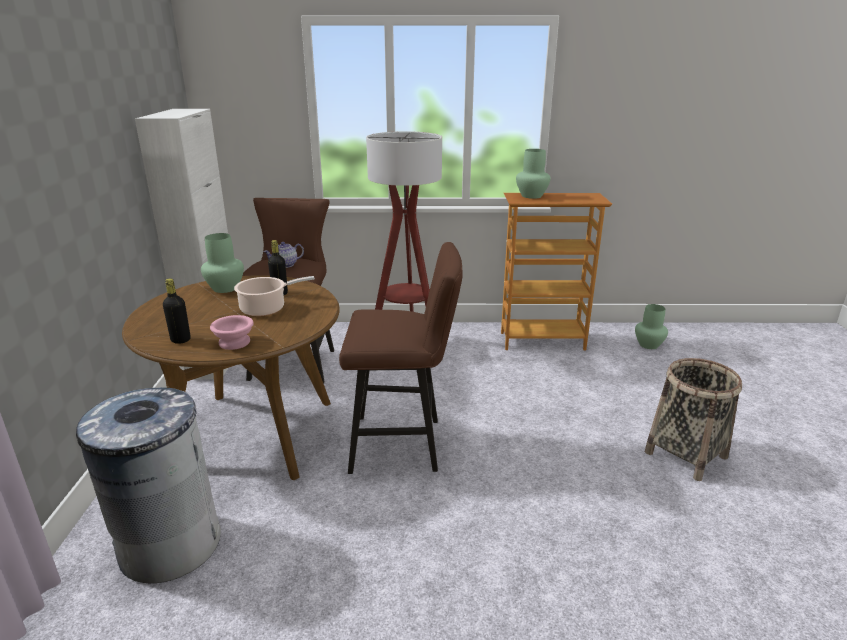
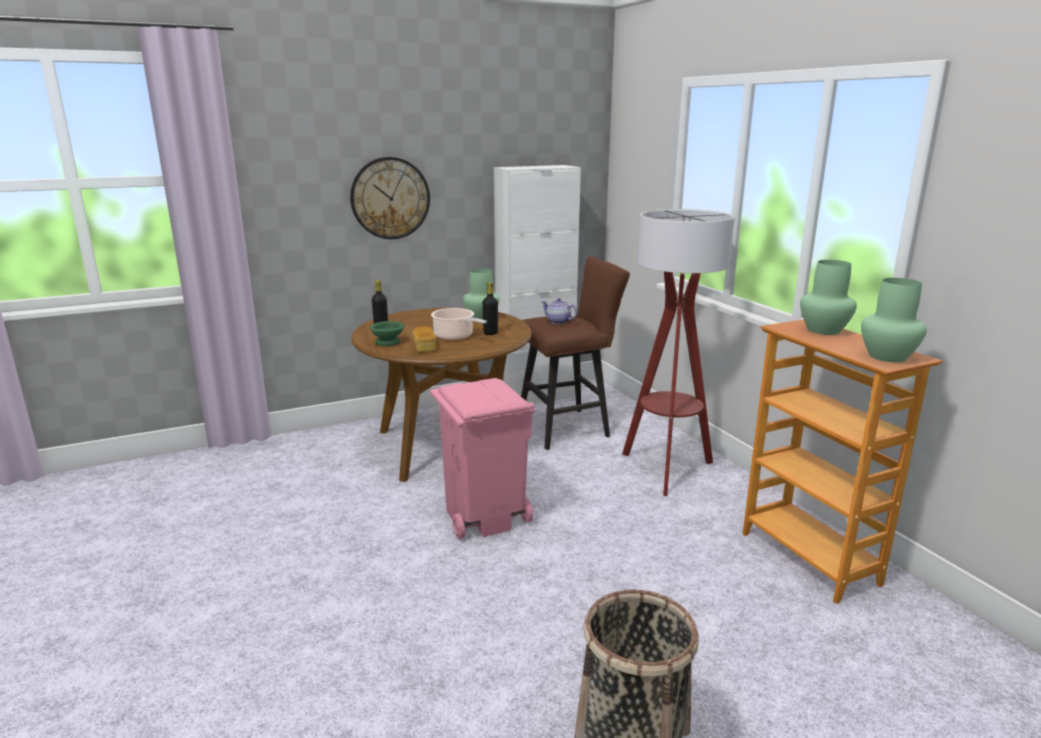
camera: 65 degrees right, 5 degrees down
(66, 176) = (390, 198): none -> wall clock
(170, 544) = (309, 461): grey trash can -> none
(233, 343) = (387, 342): pink bowl -> green bowl
(280, 327) = (424, 347): none -> bread
(404, 444) = (483, 516): brown stool -> pink trash can
(648, 345) = (956, 674): green vase -> green vase (888, 357)

